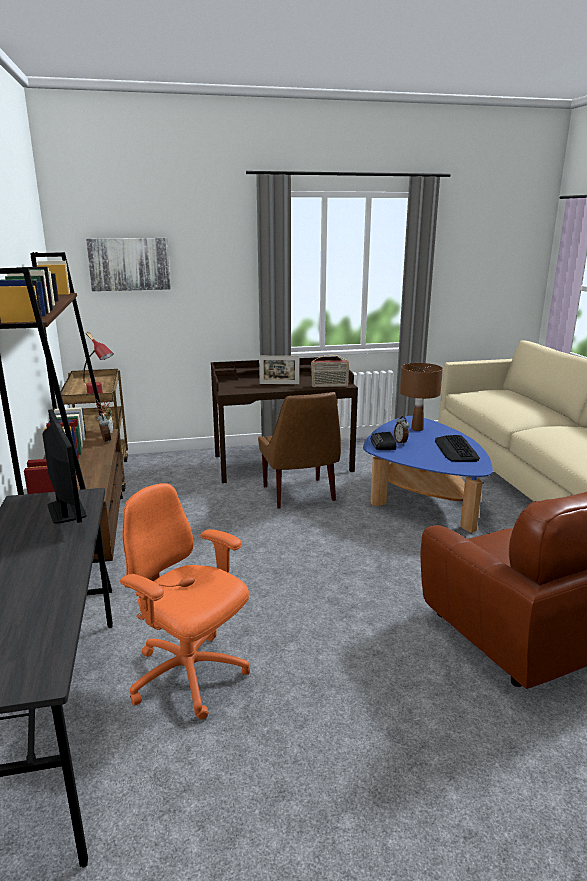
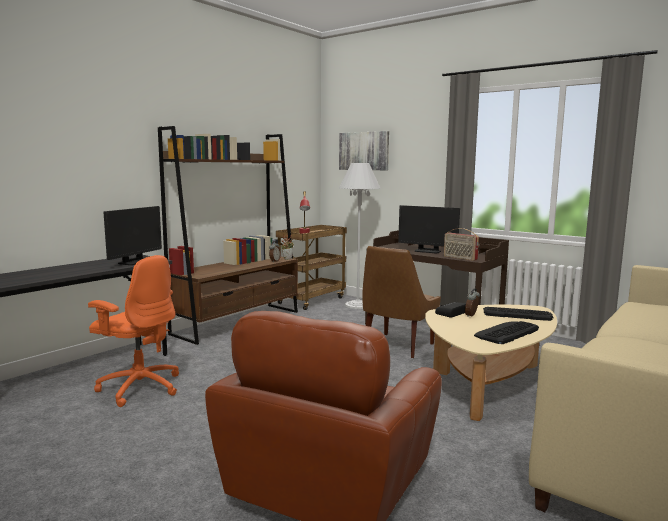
camera: 50 degrees right, 10 degrees down
(165, 464) = (357, 305): none -> white floor lamp
(190, 676) = (140, 387): orange office chair -> orange office chair turned 120 degrees clockwise
(279, 384) = (427, 251): picture frame -> monitor
(417, 429) = (516, 314): brown table lamp -> keyboard
(421, 498) = (488, 383): blue coffee table -> beige coffee table

